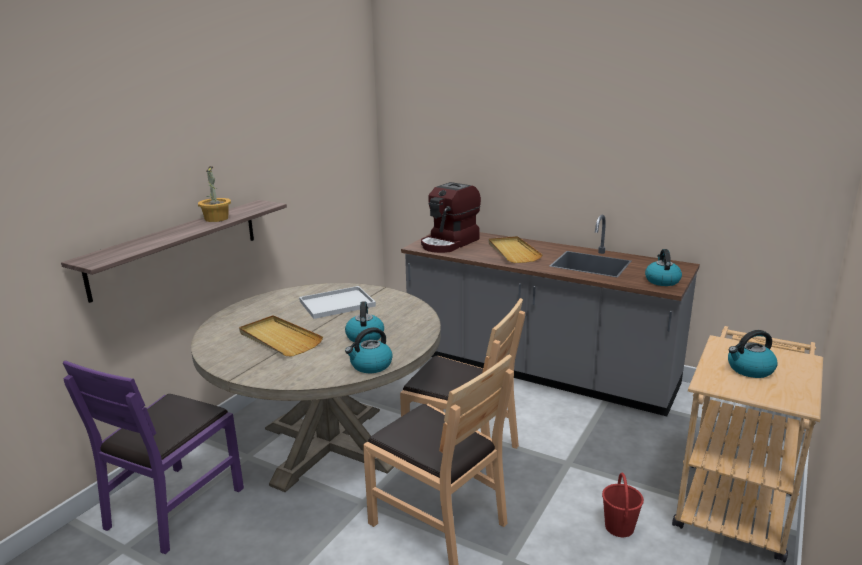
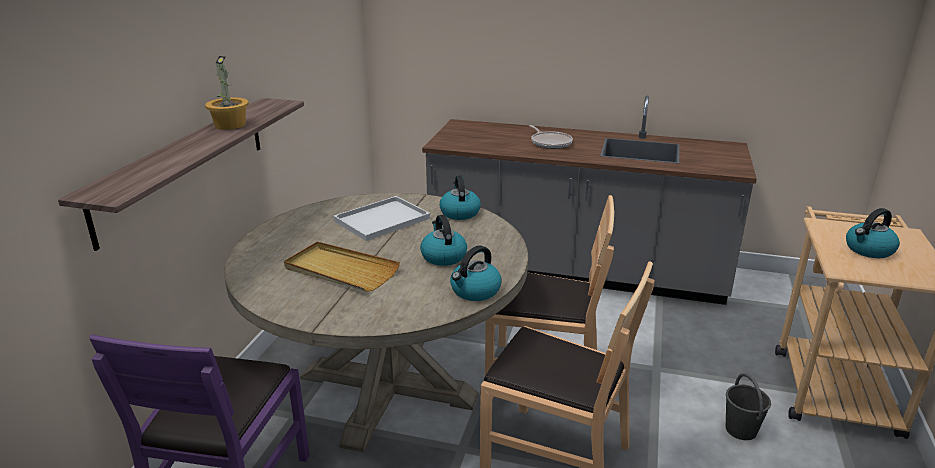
camera: 15 degrees left, 5 degrees up
(450, 243) = (473, 137): coffee machine -> none
(513, 252) = (550, 143): beige tray -> frying pan
(619, 527) = (740, 429): red bucket -> grey bucket
(662, 281) = (725, 163): kettle -> kettle (459, 212)

